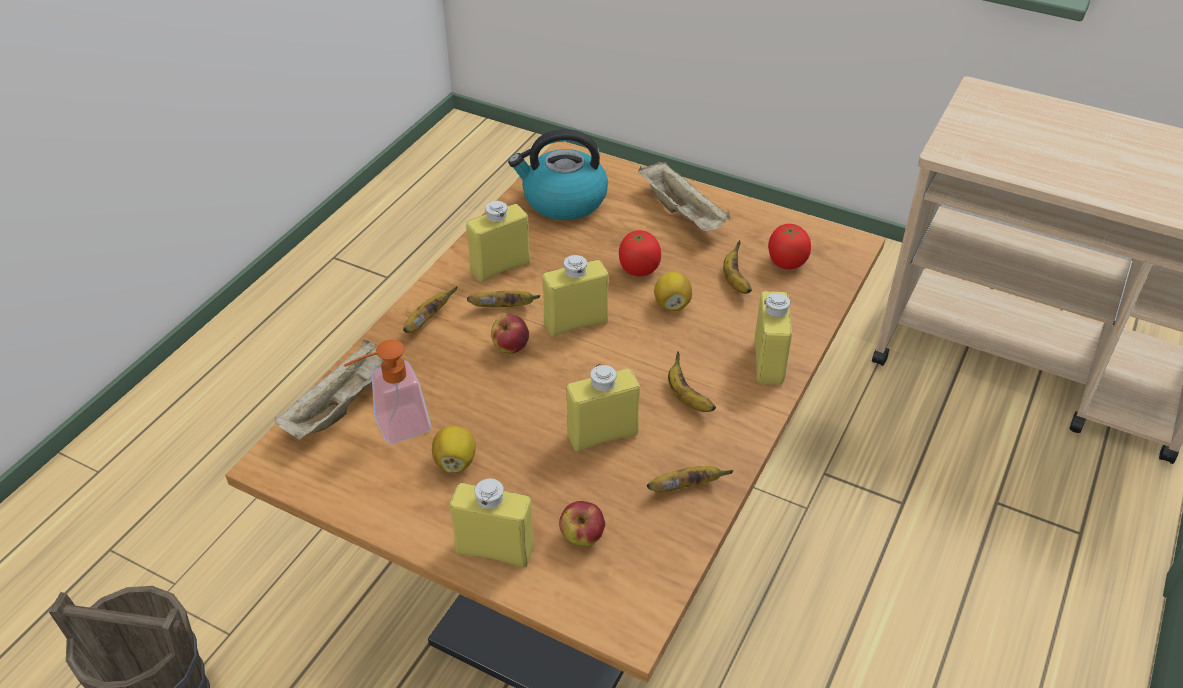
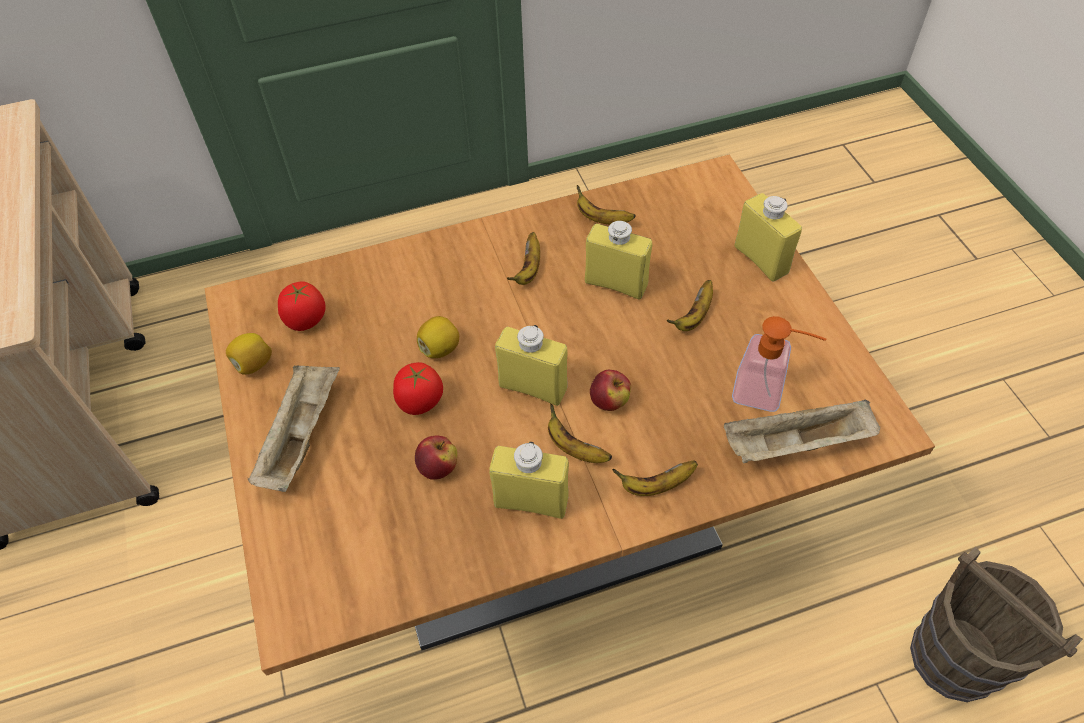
camera: 135 degrees left, 10 degrees up
(455, 462) = (739, 333): lemon -> lemon (253, 364)
(563, 200) = (377, 547): kettle -> none
(582, 537) = (698, 232): apple -> apple (438, 467)
(735, 281) = (366, 333): banana -> banana (694, 317)
(768, 362) = (441, 256): yellow bottle -> none

